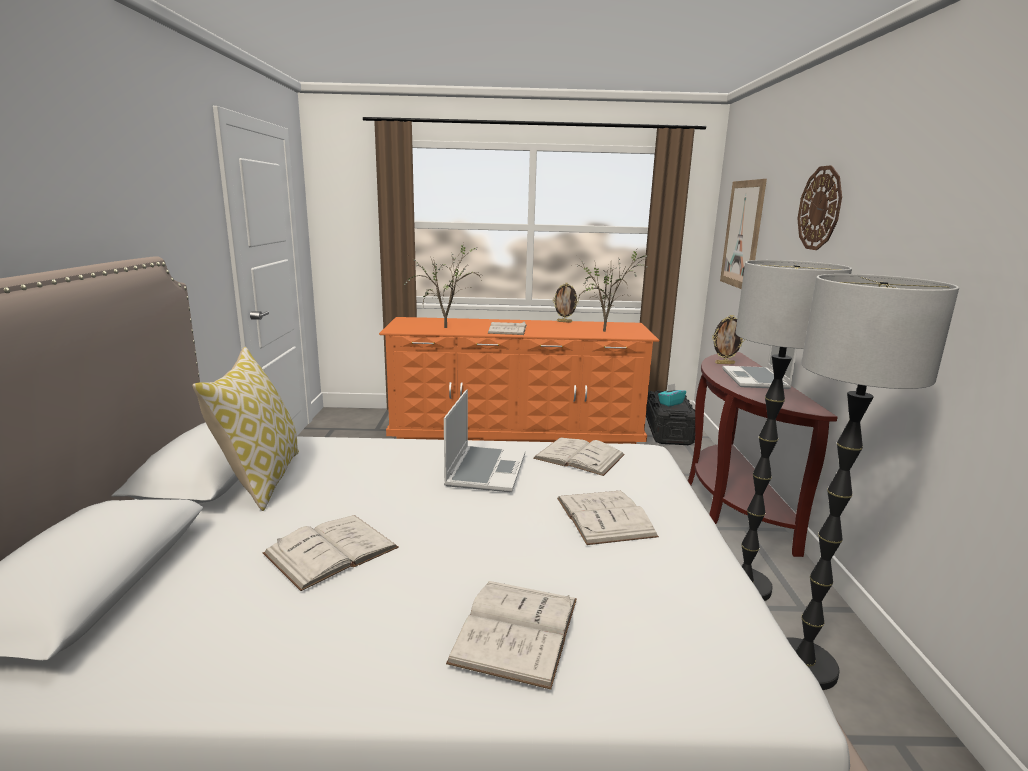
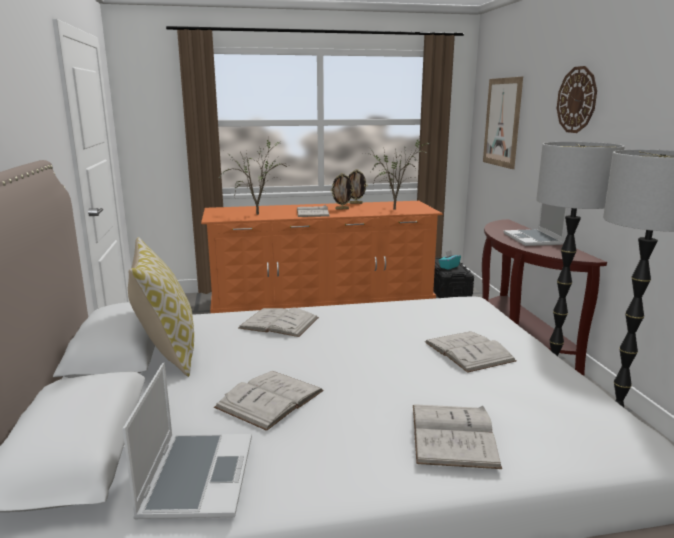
camera: 10 degrees left, 0 degrees up
(485, 470) = (354, 327): laptop -> laptop (196, 476)
(579, 456) = (422, 310): white book -> white book (279, 323)
(724, 363) = (502, 229): picture frame -> picture frame (342, 209)

